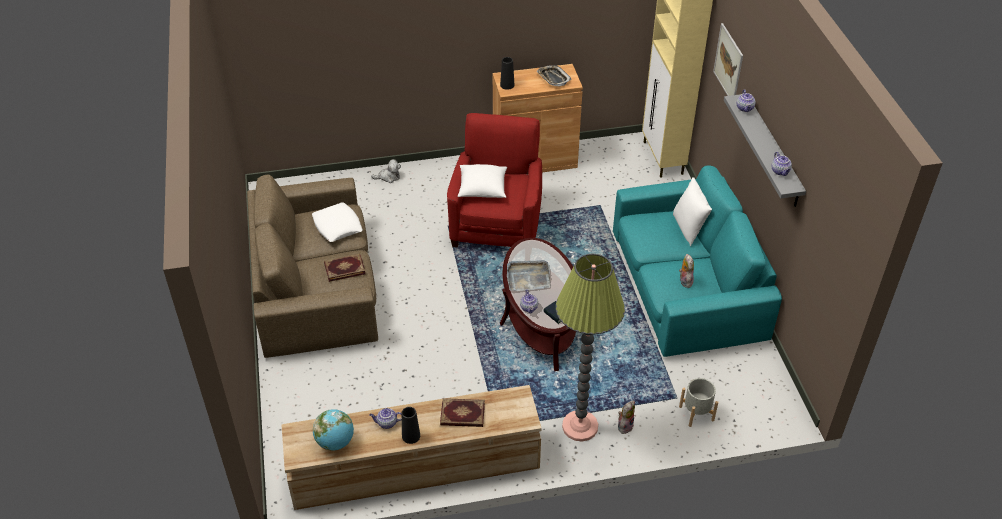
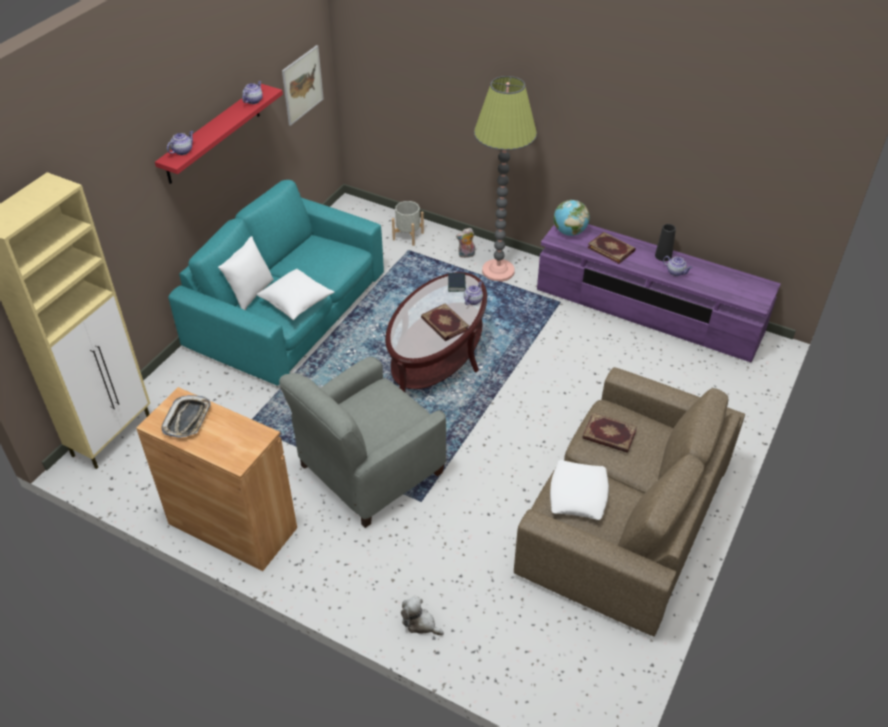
camera: 140 degrees left, 0 degrees up
(335, 442) = (727, 280): globe -> globe (569, 232)
(415, 467) = (648, 311): beige tv stand -> purple tv stand
(482, 189) = (388, 424): white pillow -> white pillow (297, 302)
(496, 224) = (369, 470): red armchair -> grey armchair
(507, 85) = (250, 443): black vase -> none
(528, 277) = (444, 324): grey tray -> book
(684, 281) = (322, 255): plush toy -> none
(728, 63) = (110, 194): picture -> picture (302, 85)
(772, 151) = (213, 134): grey shelf -> red shelf

